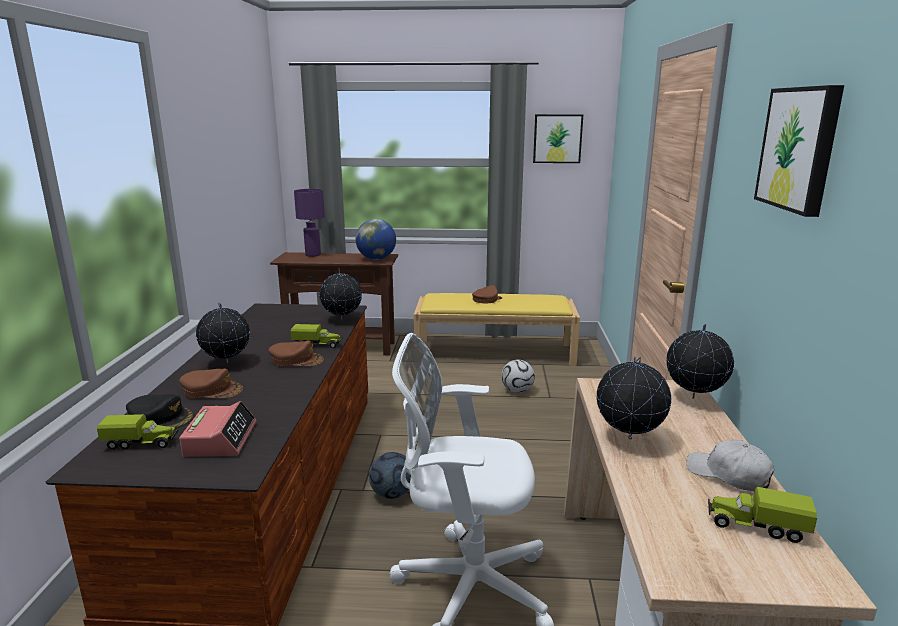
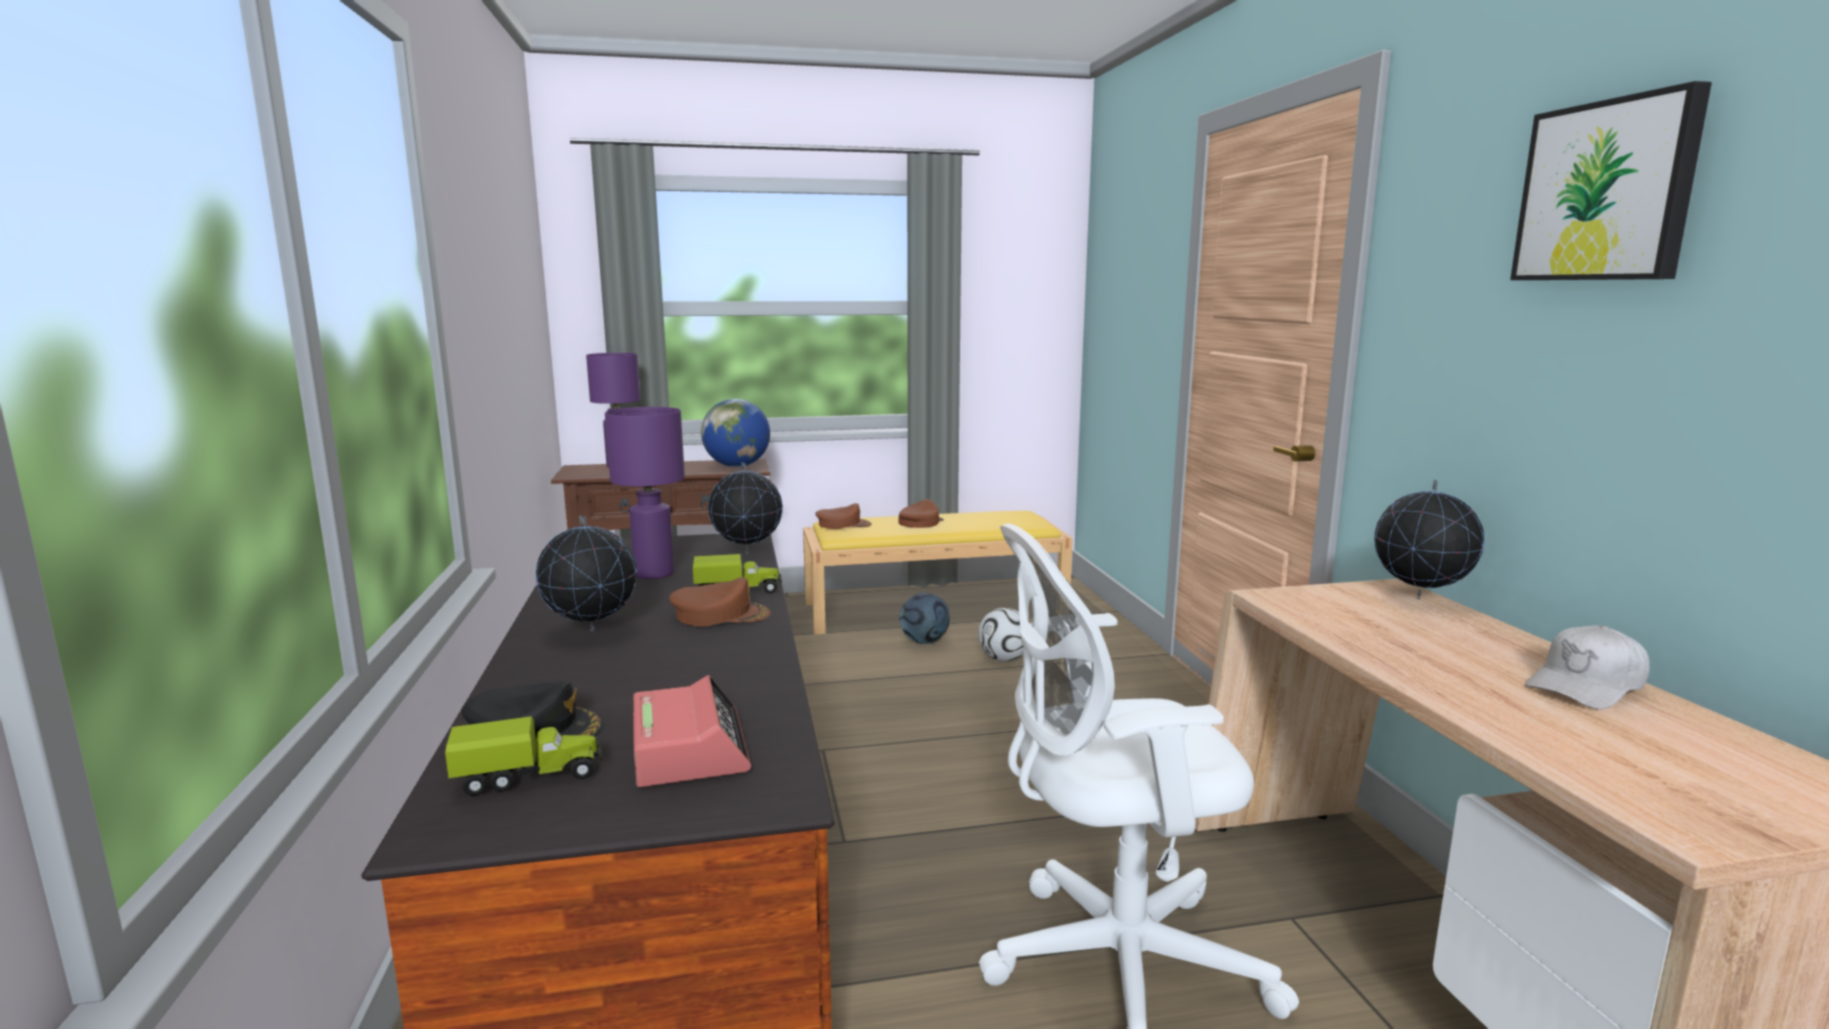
camera: 15 degrees left, 5 degrees down
(212, 390) = (601, 675): brown cap -> brown cap (843, 524)
(283, 329) = (654, 573): none -> purple table lamp
(392, 494) = (899, 840): football -> football (924, 641)
(557, 138) = (1005, 270): picture -> none
(628, 438) = (1396, 657): globe -> none
(728, 475) = (1586, 687): white cap -> white cap turned 60 degrees counterclockwise
(756, 526) = (1704, 745): toy truck -> none

